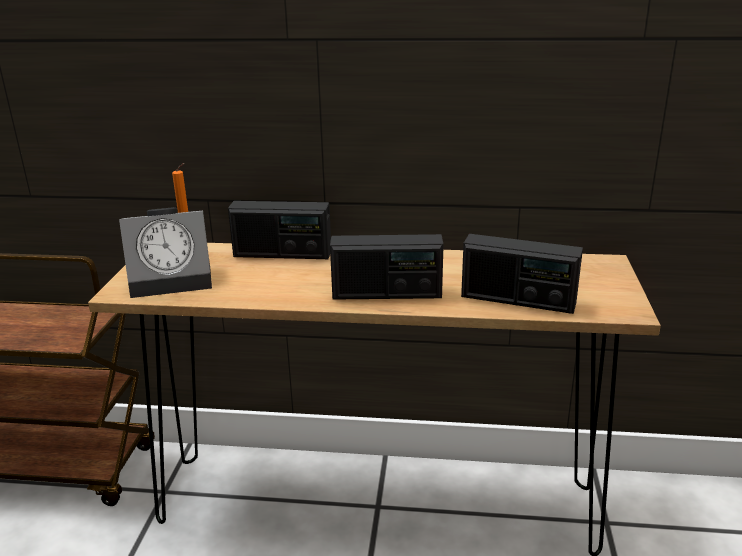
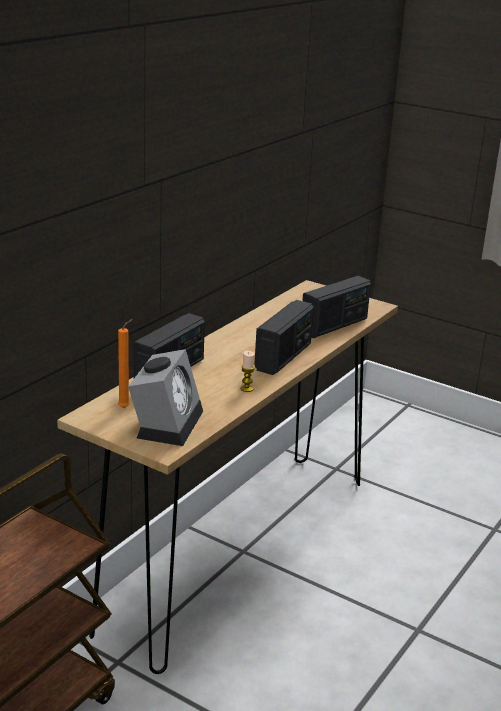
camera: 65 degrees left, 0 degrees up
(283, 295) = (246, 389): none -> candle

